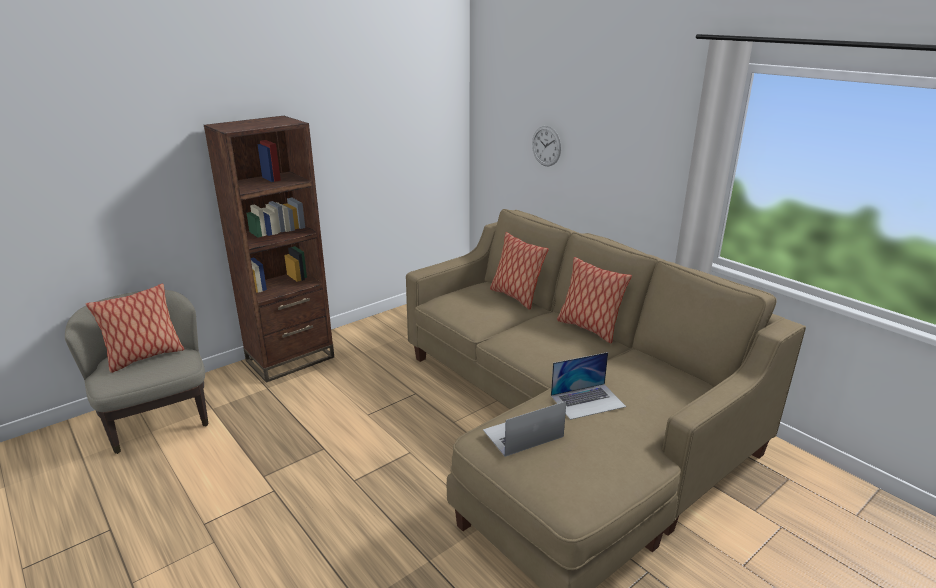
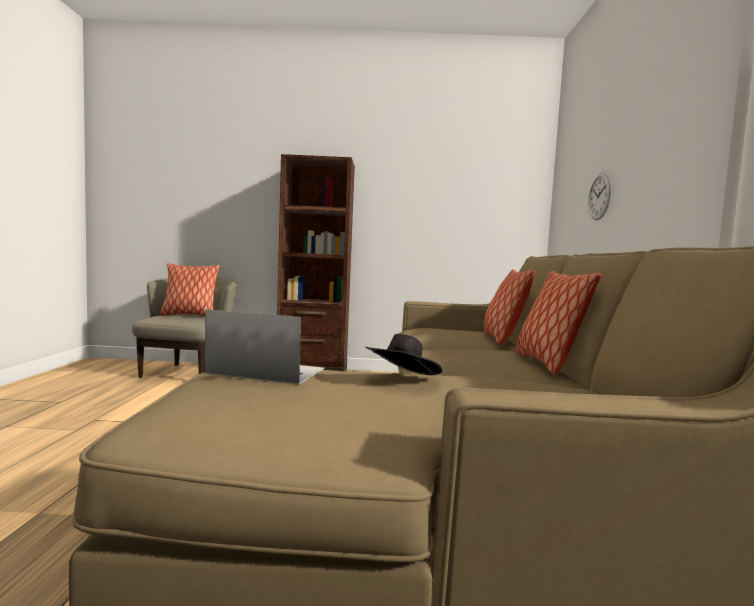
camera: 40 degrees right, 20 degrees down
(588, 401) = (402, 380): laptop -> black hat

